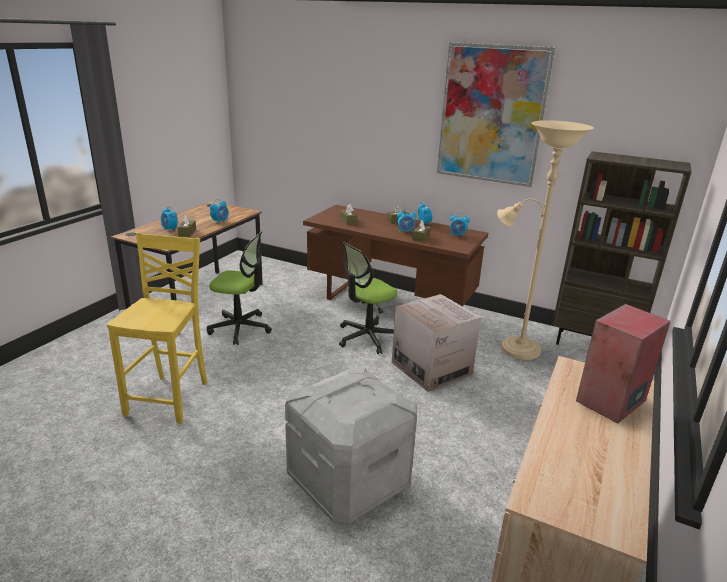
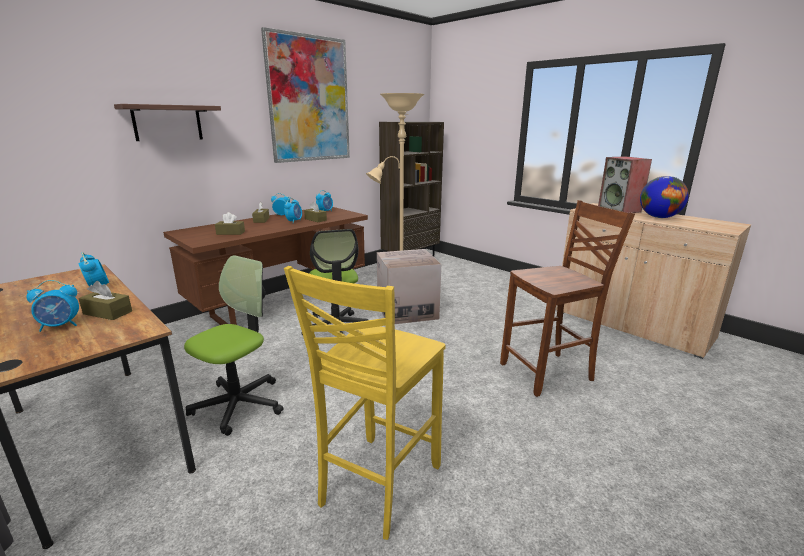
camera: 70 degrees left, 5 degrees down
(170, 398) = (377, 485): yellow chair -> yellow chair turned 90 degrees counterclockwise
(348, 481) = (549, 373): grey storage box -> brown chair
(356, 123) = (167, 123): none -> shelf
(585, 437) = (659, 217): none -> globe

